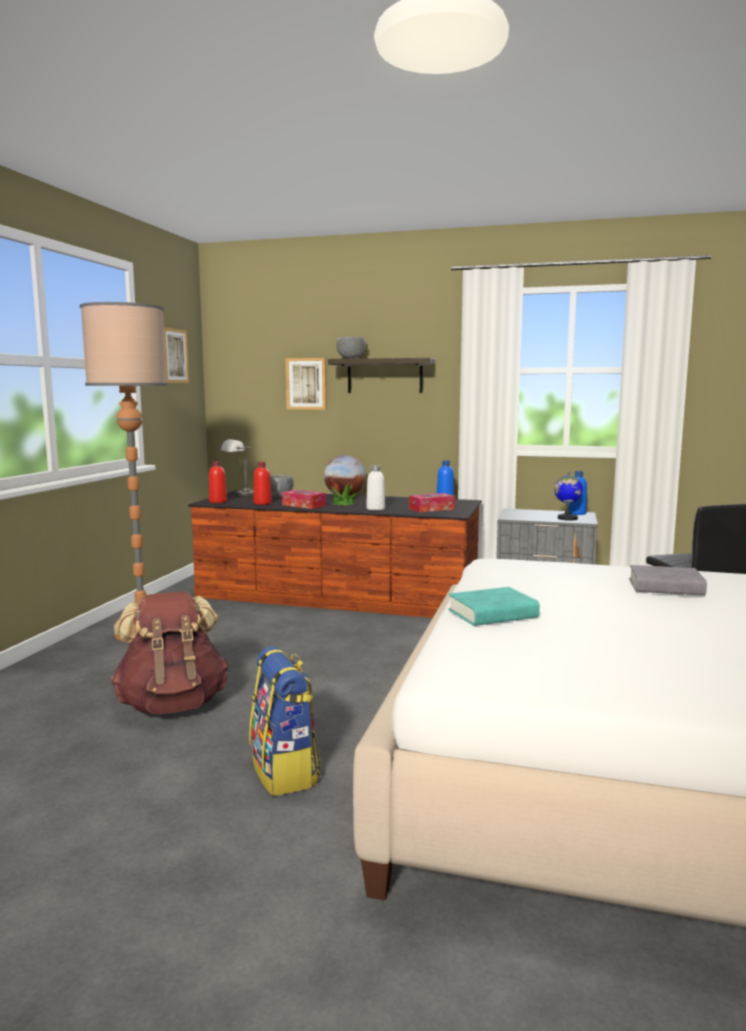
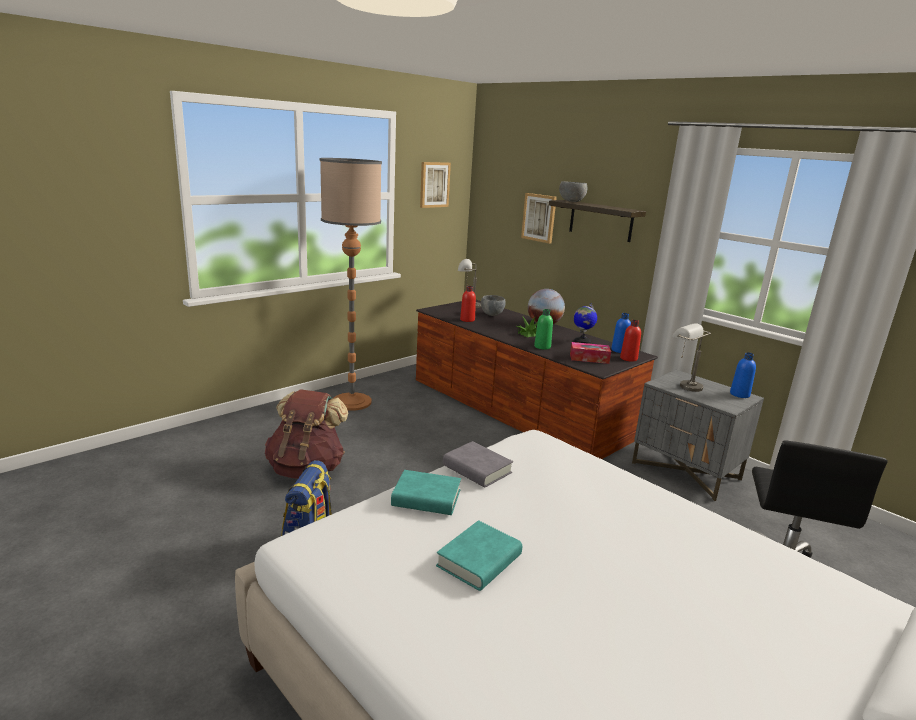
camera: 30 degrees right, 10 degrees up
(218, 501) = (439, 311): red bottle -> red bottle (628, 358)
(303, 505) = (493, 329): tissue box -> none
(375, 509) = (542, 347): white bottle -> green bottle
(528, 515) = (683, 385): none -> grey table lamp
(567, 518) = (716, 399): globe -> globe (582, 342)
(619, 636) = (479, 561): none -> turquoise book
(665, 587) = (622, 523): grey book -> grey book (477, 469)

